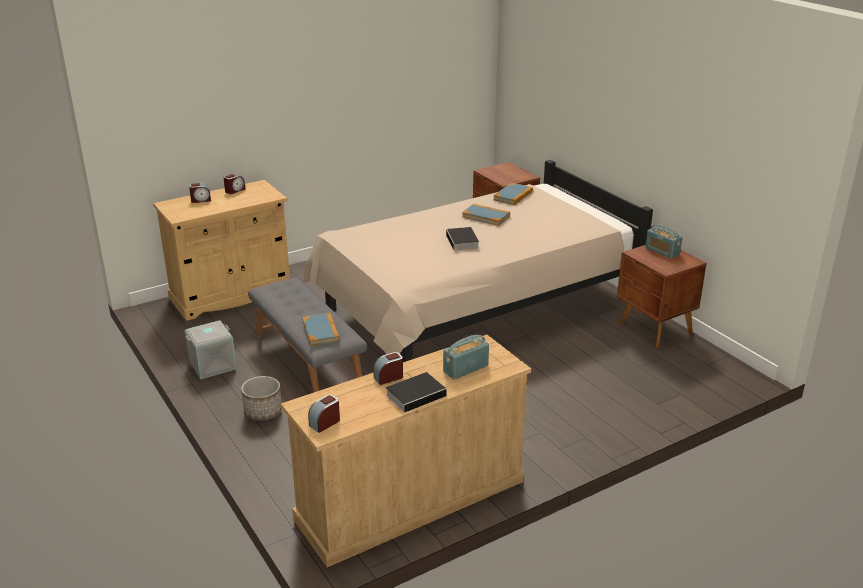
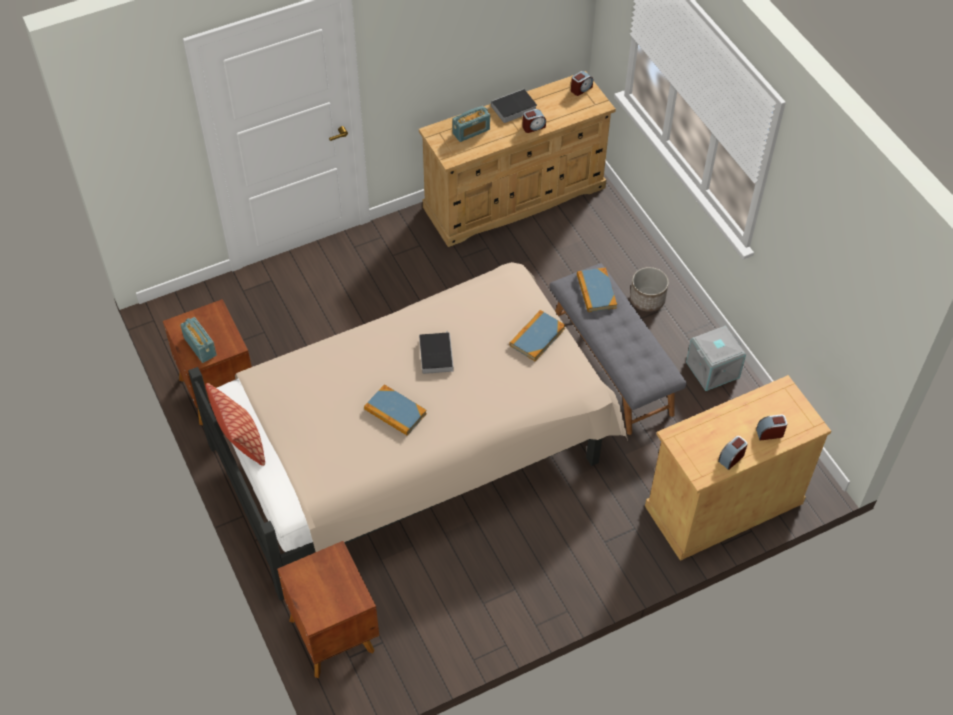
camera: 175 degrees left, 25 degrees up
(513, 196) = (344, 469): book -> book (537, 337)
(592, 205) = (241, 443): none -> pillow

